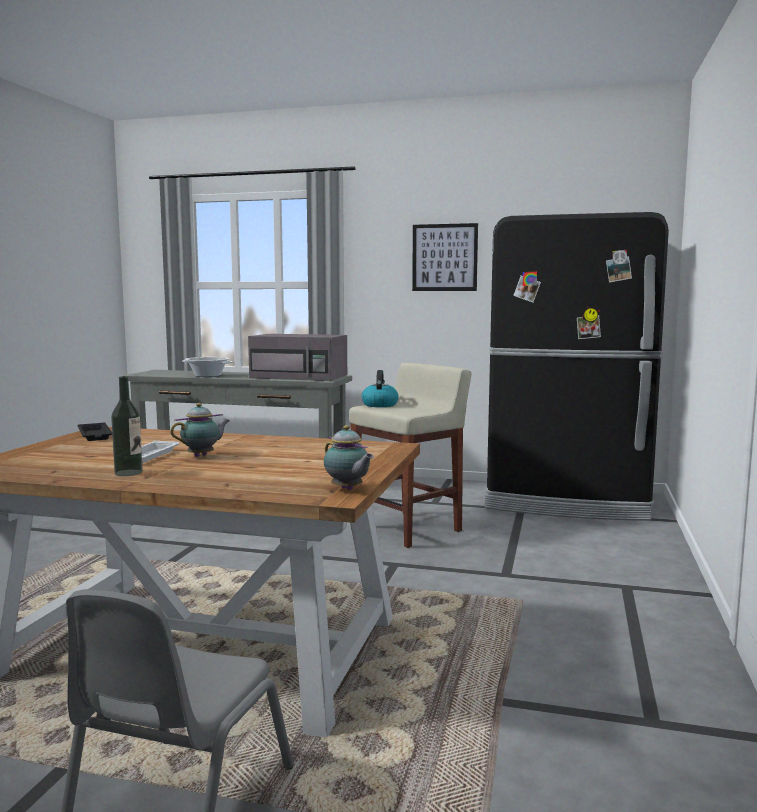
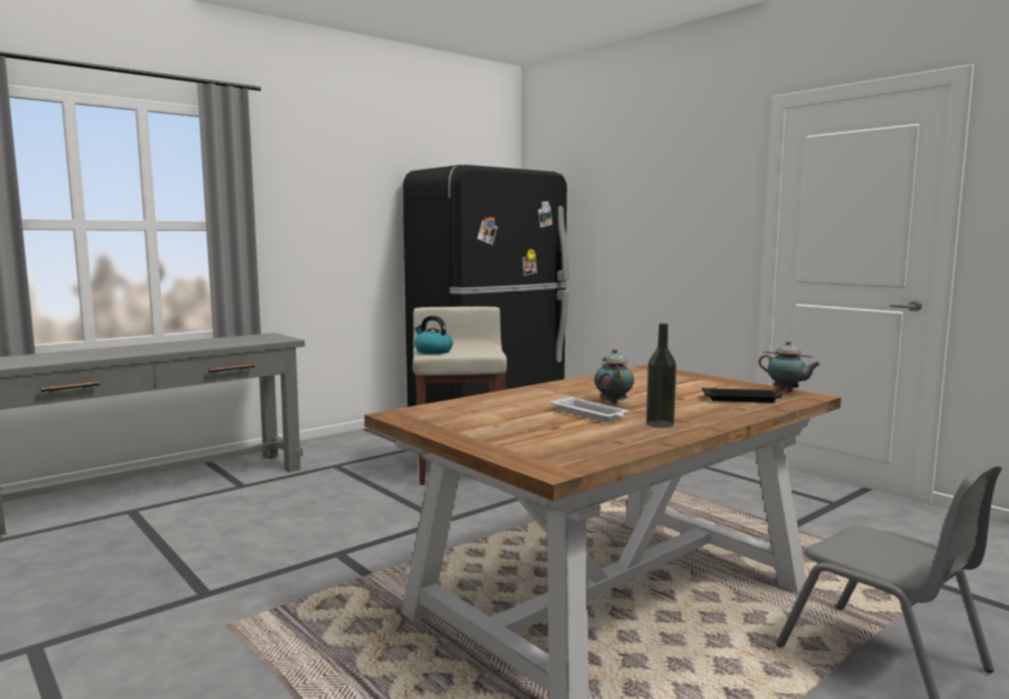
camera: 55 degrees left, 0 degrees up
(95, 435) = (435, 418): black tray -> black tray (742, 399)
(208, 376) = (109, 355): cooking pot -> none
(300, 376) = (235, 340): grey microwave -> none
(348, 489) = (787, 391): teapot -> teapot turned 45 degrees clockwise
(444, 257) = (349, 199): picture -> none

